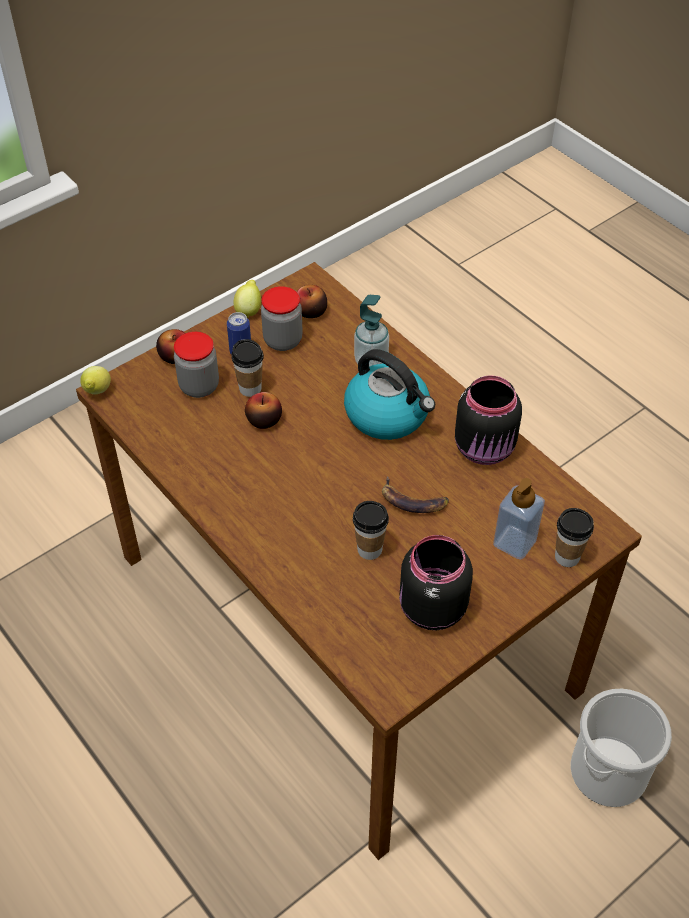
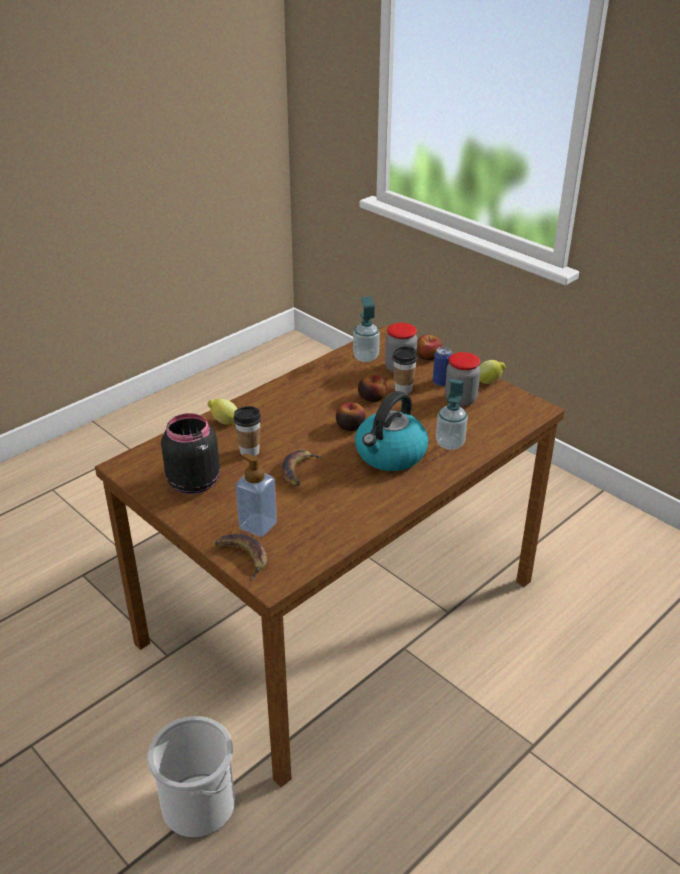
camera: 85 degrees right, 15 degrees down
(97, 392) = (384, 331): lemon -> lemon (224, 422)
(163, 417) = (366, 357): none -> soap dispenser
(310, 311) = (499, 410): apple -> apple (350, 426)
(485, 449) = (360, 508): black jar -> none
(567, 557) = (243, 556): cup -> banana

